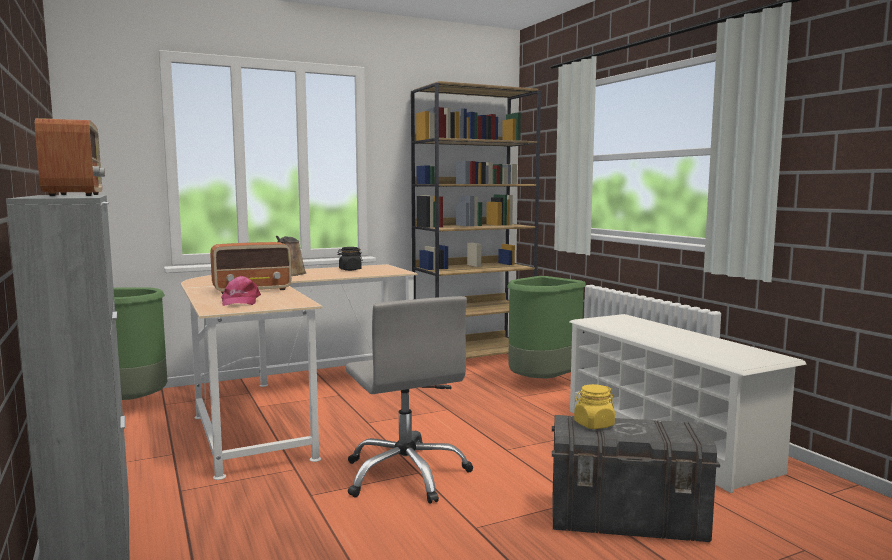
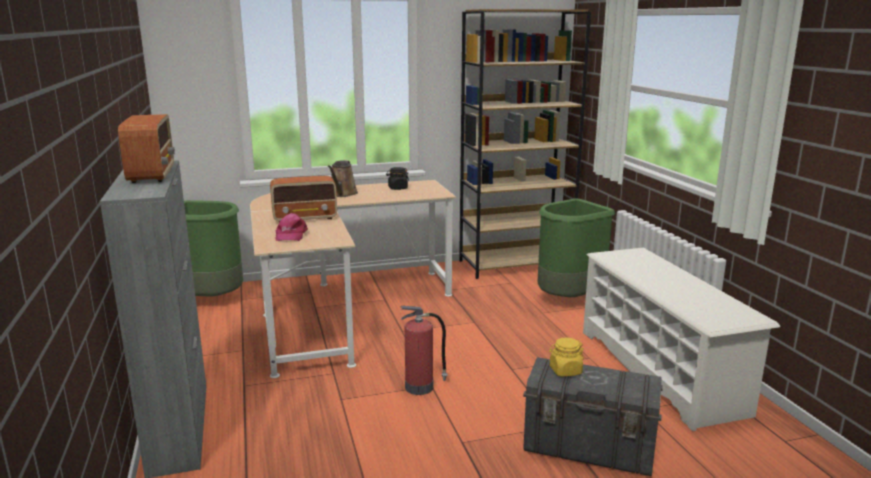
camera: 10 degrees right, 10 degrees up
(406, 475) = (421, 387): grey office chair -> fire extinguisher

